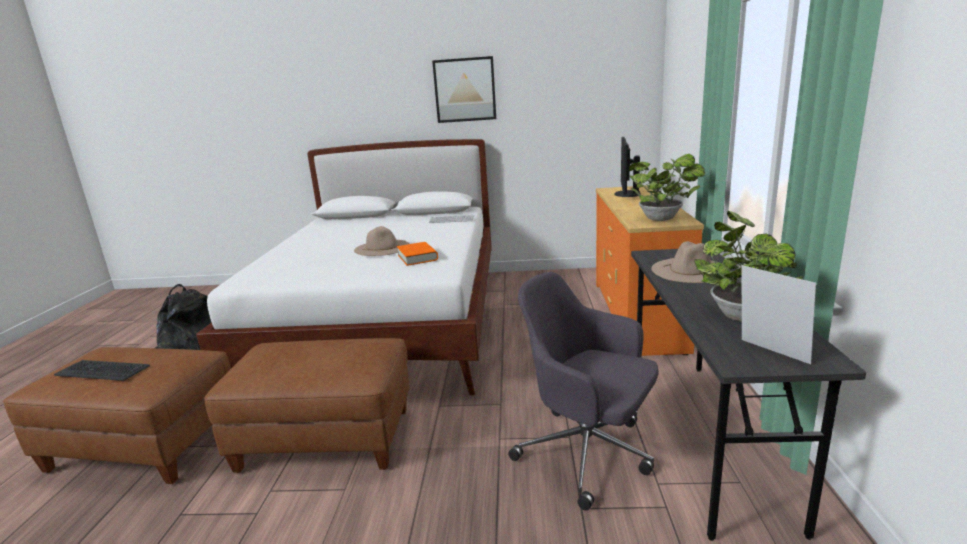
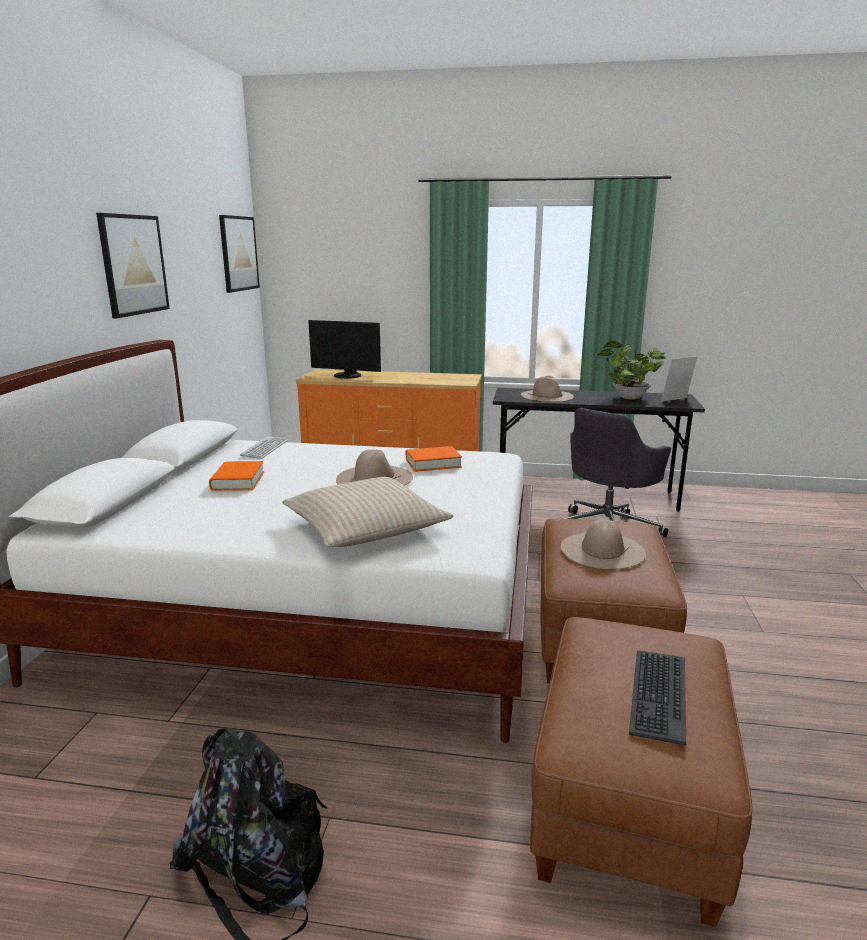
camera: 85 degrees left, 0 degrees up
(293, 256) = (365, 528): none -> beige pillow
(307, 355) = (602, 550): none -> beige hat
(384, 226) = (238, 481): none -> orange book
(621, 75) = (238, 253): none -> picture
(663, 219) = (457, 378): potted plant -> none

